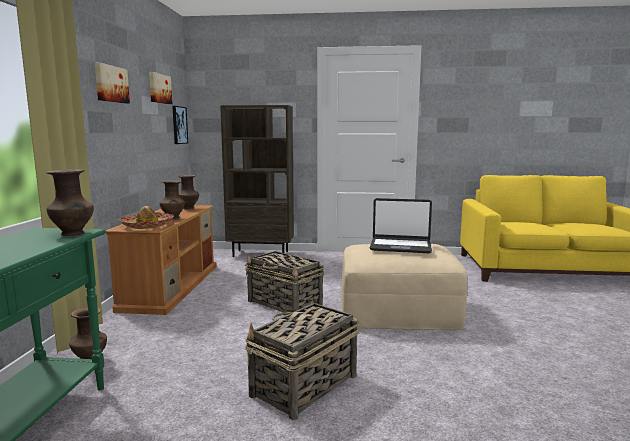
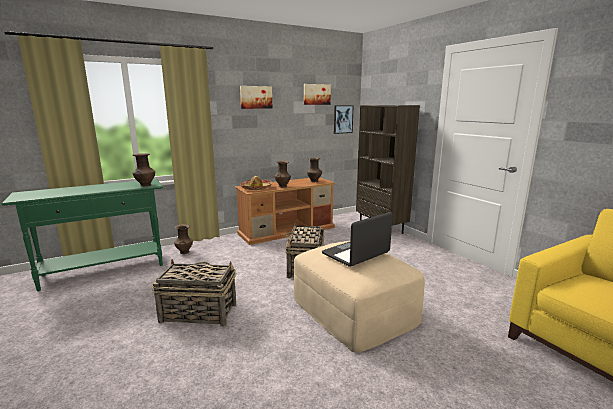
camera: 55 degrees right, 5 degrees up
(400, 246) = (356, 253): laptop -> laptop turned 75 degrees clockwise

